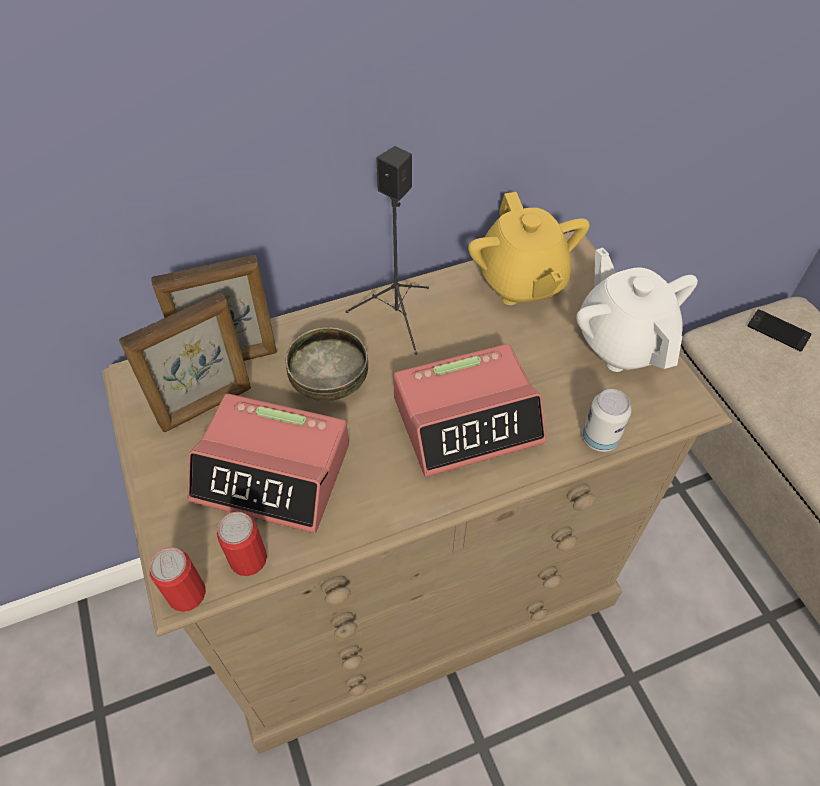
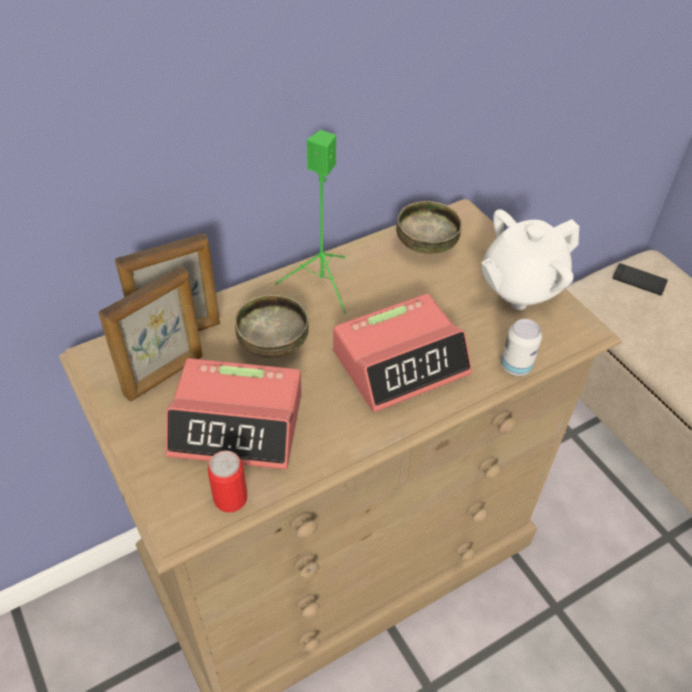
camera: 10 degrees left, 5 degrees down
(186, 593) = (180, 533): can -> none
(397, 317) = (322, 284): black speaker -> green speaker
(521, 282) = (425, 245): yellow teapot -> bowl
(622, 342) = (520, 286): white teapot -> white teapot turned 90 degrees counterclockwise

